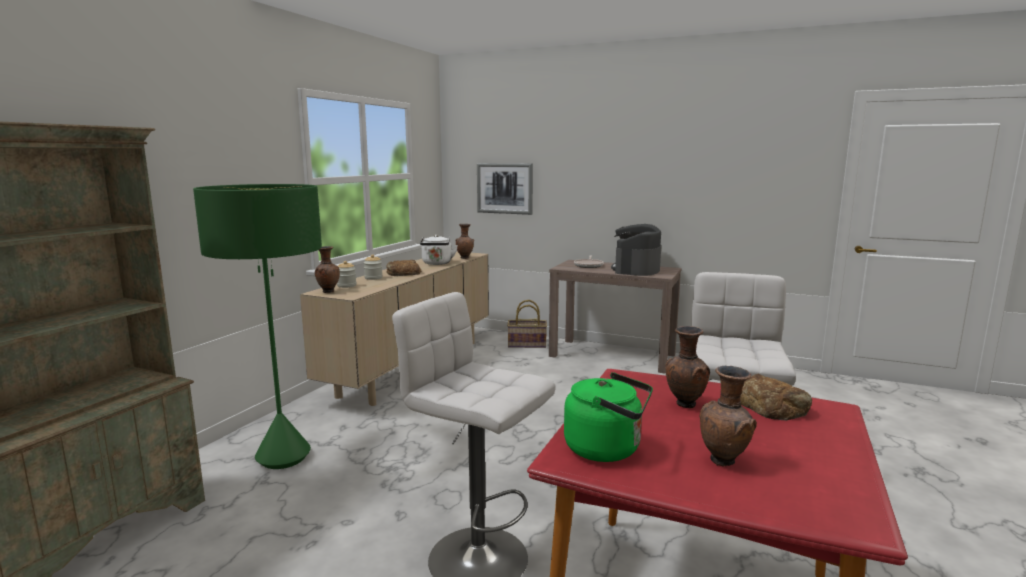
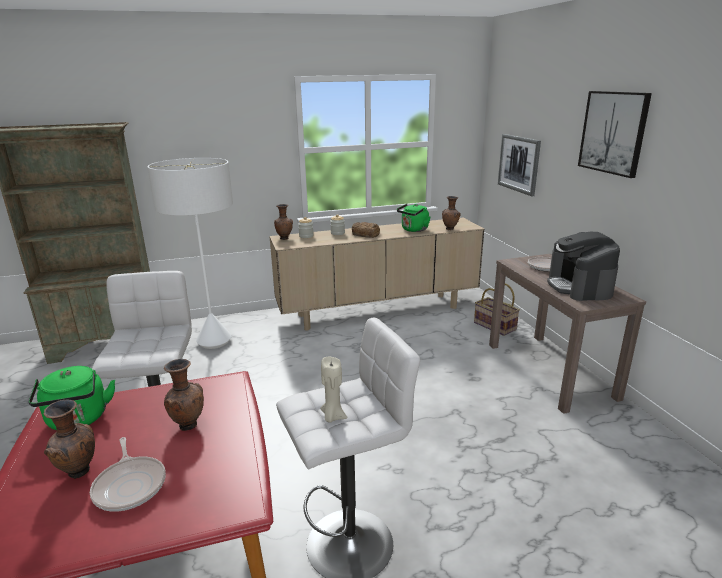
camera: 50 degrees right, 10 degrees up
(283, 458) = (214, 342): green floor lamp -> white floor lamp
(437, 263) = (413, 230): white kettle -> green kettle
(618, 148) = (613, 132): none -> picture
(636, 270) = (579, 287): coffee machine -> coffee machine turned 75 degrees counterclockwise
(747, 352) = (332, 416): none -> beige candle
(768, 442) = (130, 485): none -> frying pan
(773, 406) = (220, 468): bread -> none

